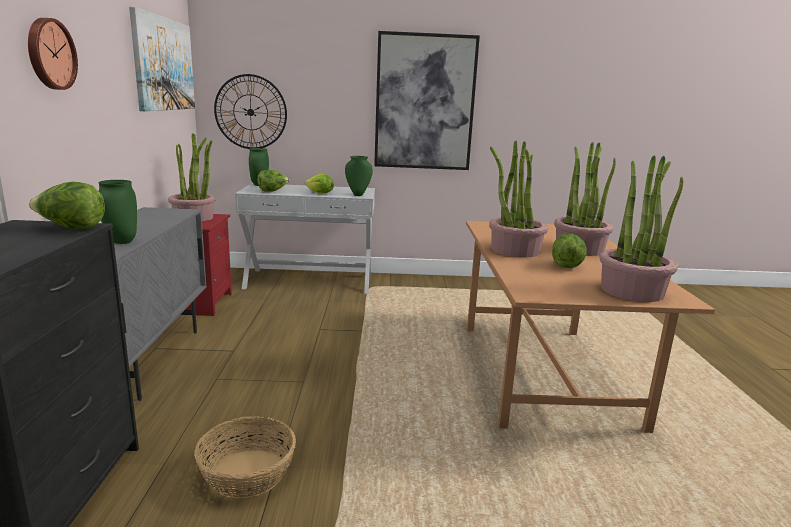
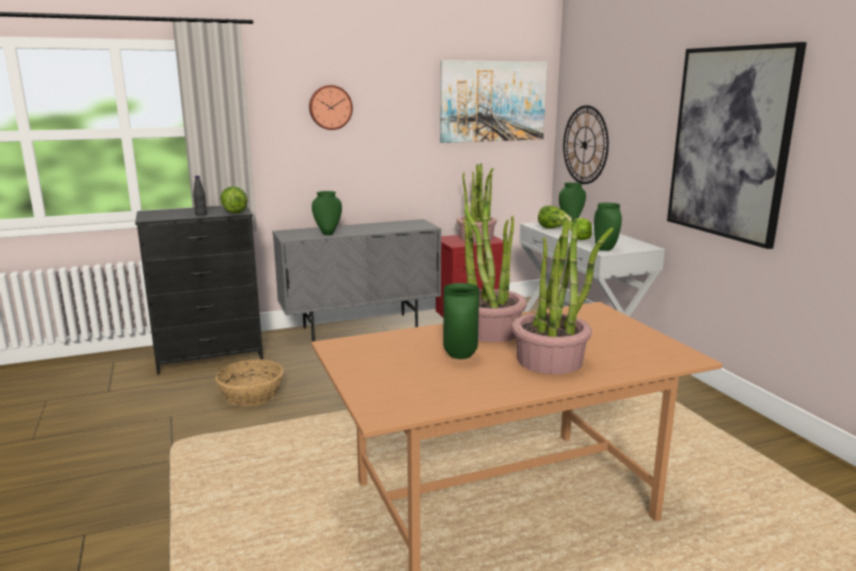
camera: 70 degrees right, 0 degrees up
(39, 243) = (201, 214): none -> black bottle
(566, 265) = (459, 356): lettuce -> green vase
(632, 290) = (391, 388): potted plant -> none

